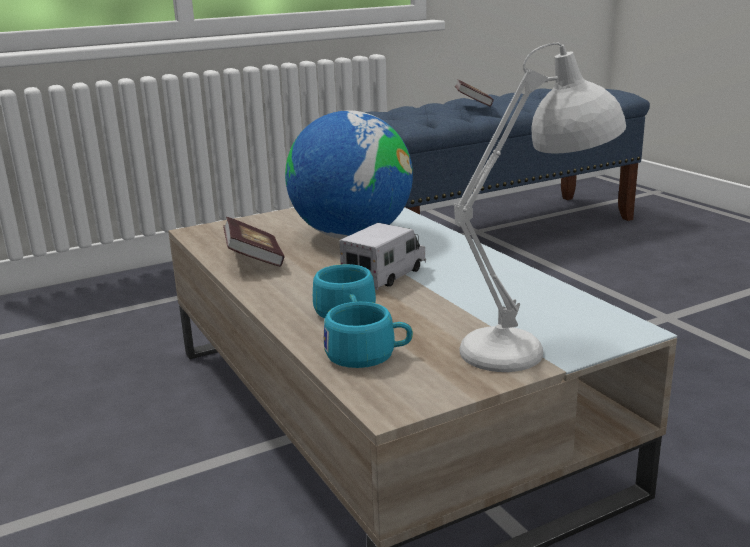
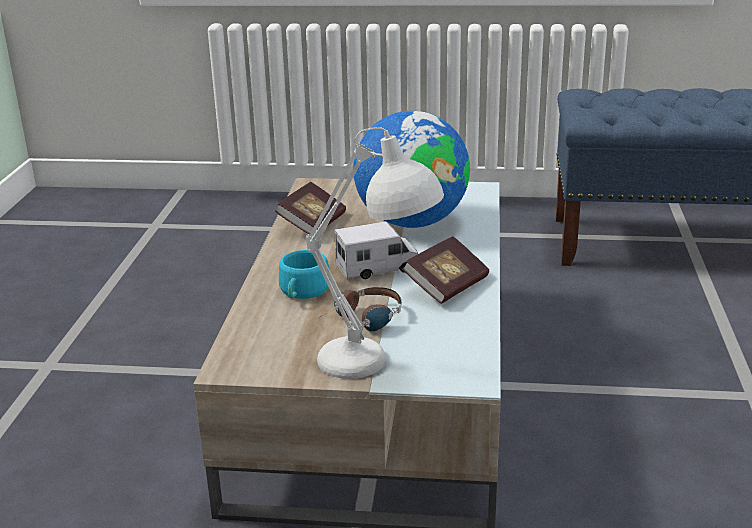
camera: 35 degrees right, 5 degrees up
(368, 355) = (269, 328): turquoise cup -> none
(450, 318) = (362, 321): none -> headphones
(473, 106) = (688, 104): book -> book (447, 286)

